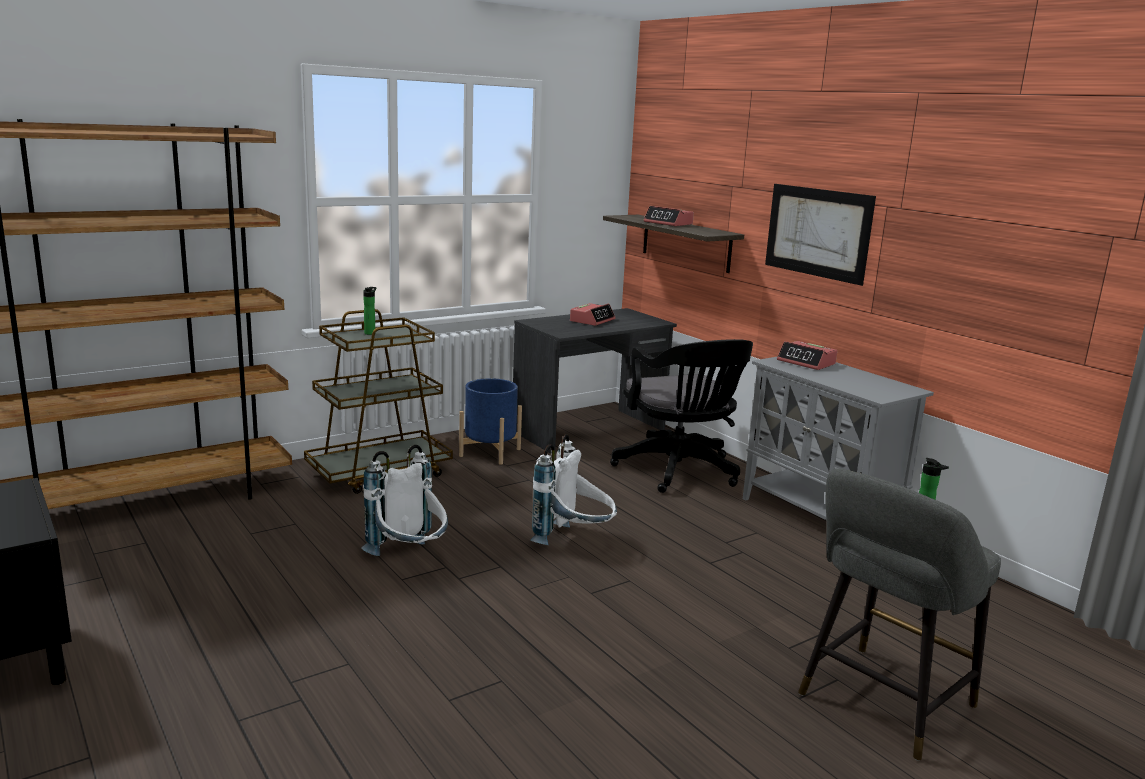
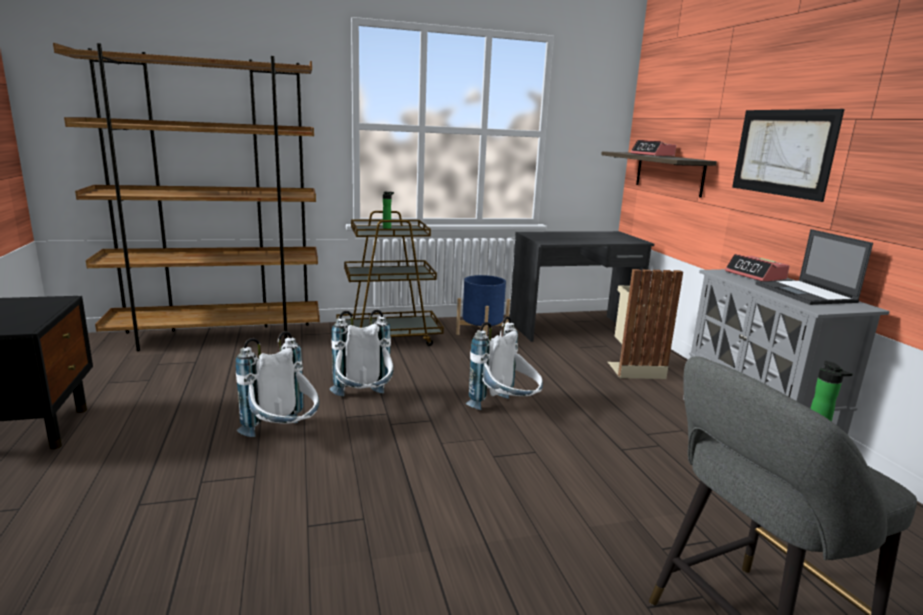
camera: 20 degrees right, 0 degrees up
(347, 615) = (284, 437): none -> white backpack
(592, 320) = (580, 236): alarm clock -> none
(680, 472) = (634, 369): black office chair -> beige trash can
(860, 380) = (806, 293): none -> laptop

